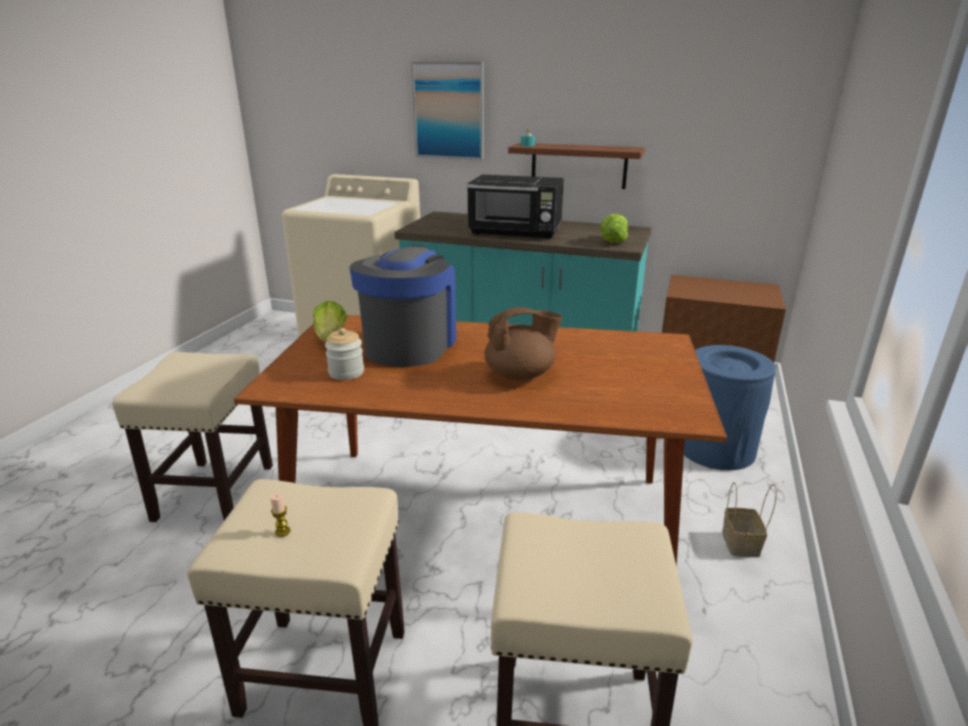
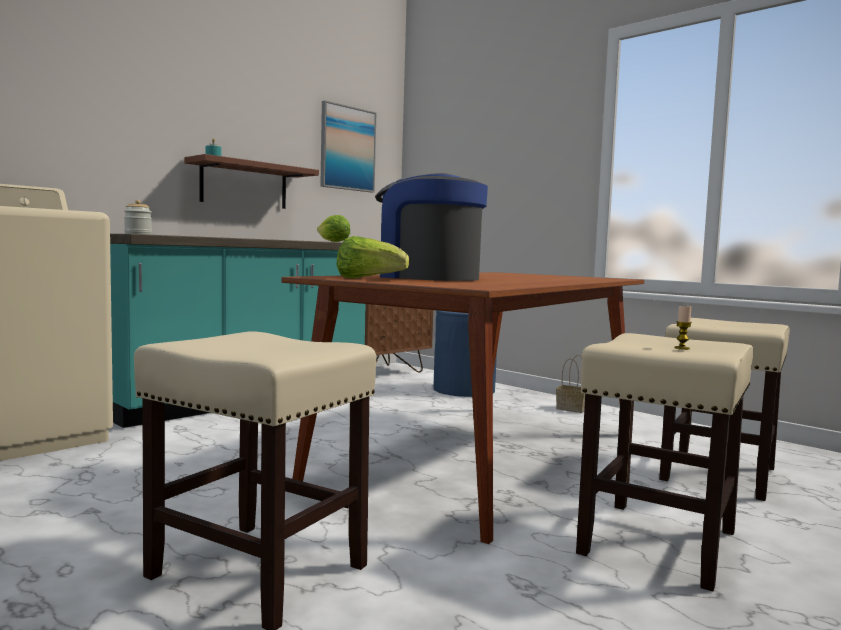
camera: 65 degrees left, 20 degrees down
(346, 372) = (468, 282): jar -> jar (138, 234)
(449, 111) = (98, 111): picture -> picture (347, 148)
(516, 233) = (247, 238): black microwave -> none
(521, 374) = (526, 278): brown teapot -> none

